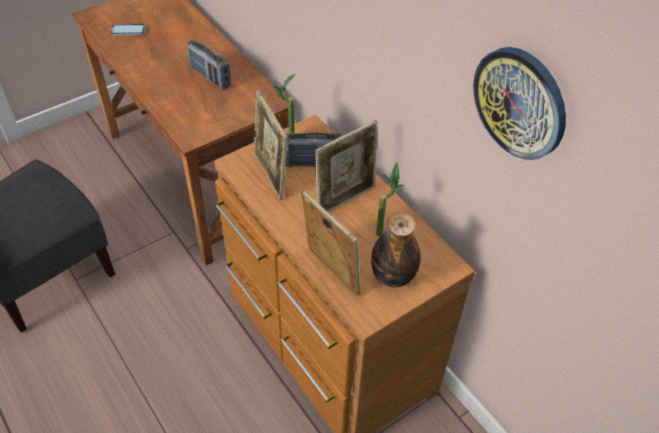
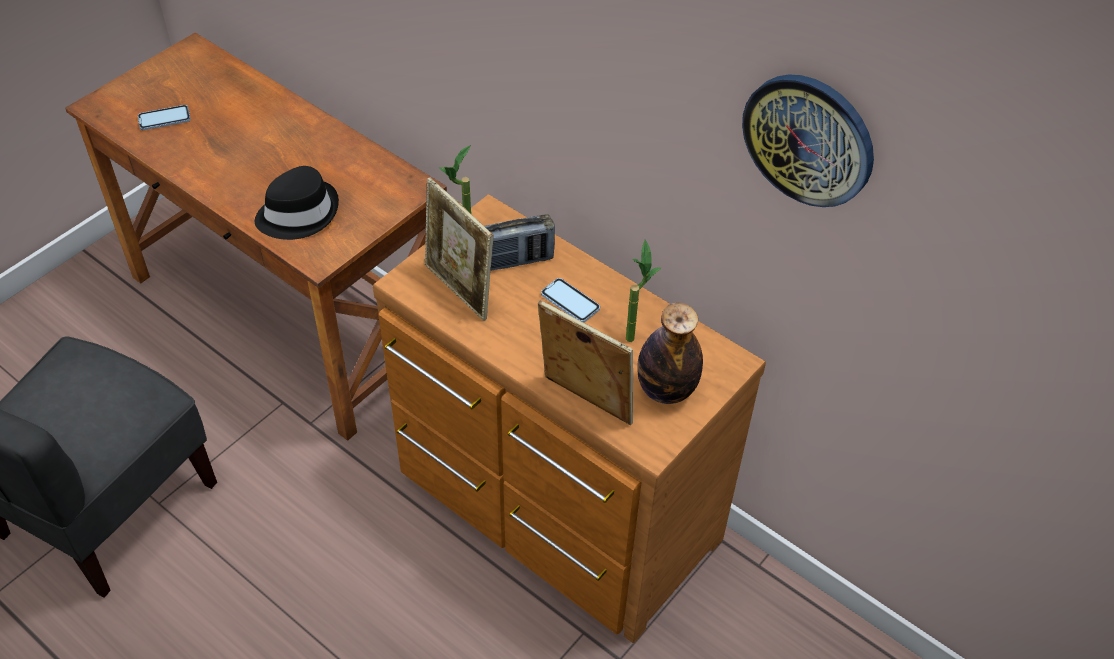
camera: 15 degrees left, 0 degrees up
(189, 105) = (298, 213): none -> black hat
(210, 77) = (313, 167): radio -> none
(345, 199) = (570, 302): picture frame -> phone

